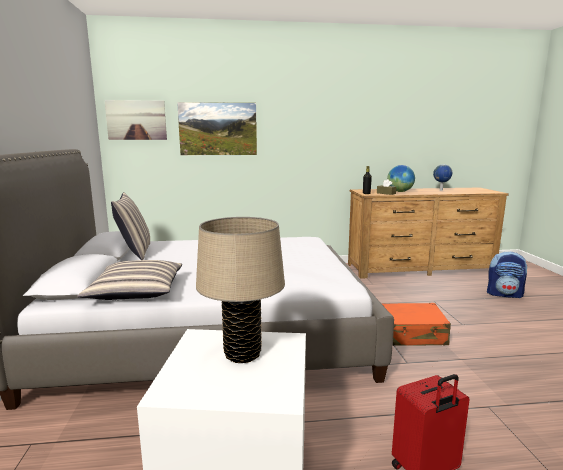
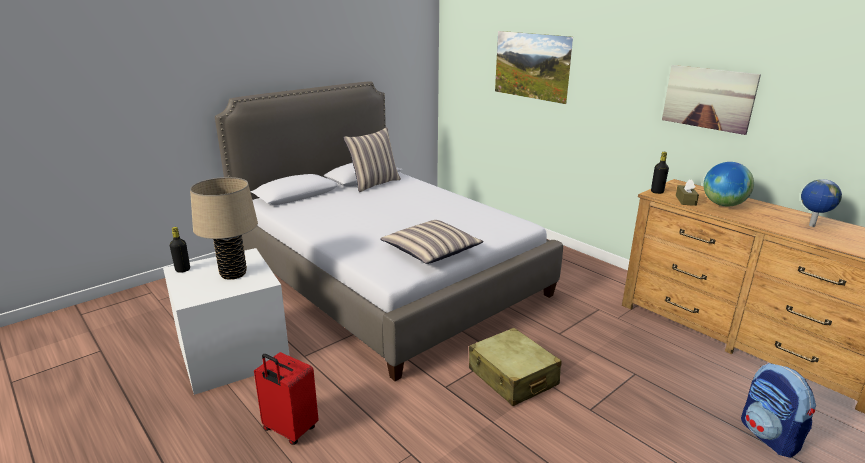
camera: 55 degrees right, 10 degrees up
(136, 120) = (464, 48): picture -> picture (708, 98)
(136, 290) = (301, 213): pillow -> pillow (431, 250)
(174, 389) = (183, 270): none -> black bottle
(412, 334) = (512, 377): orange suitcase -> beige suitcase

